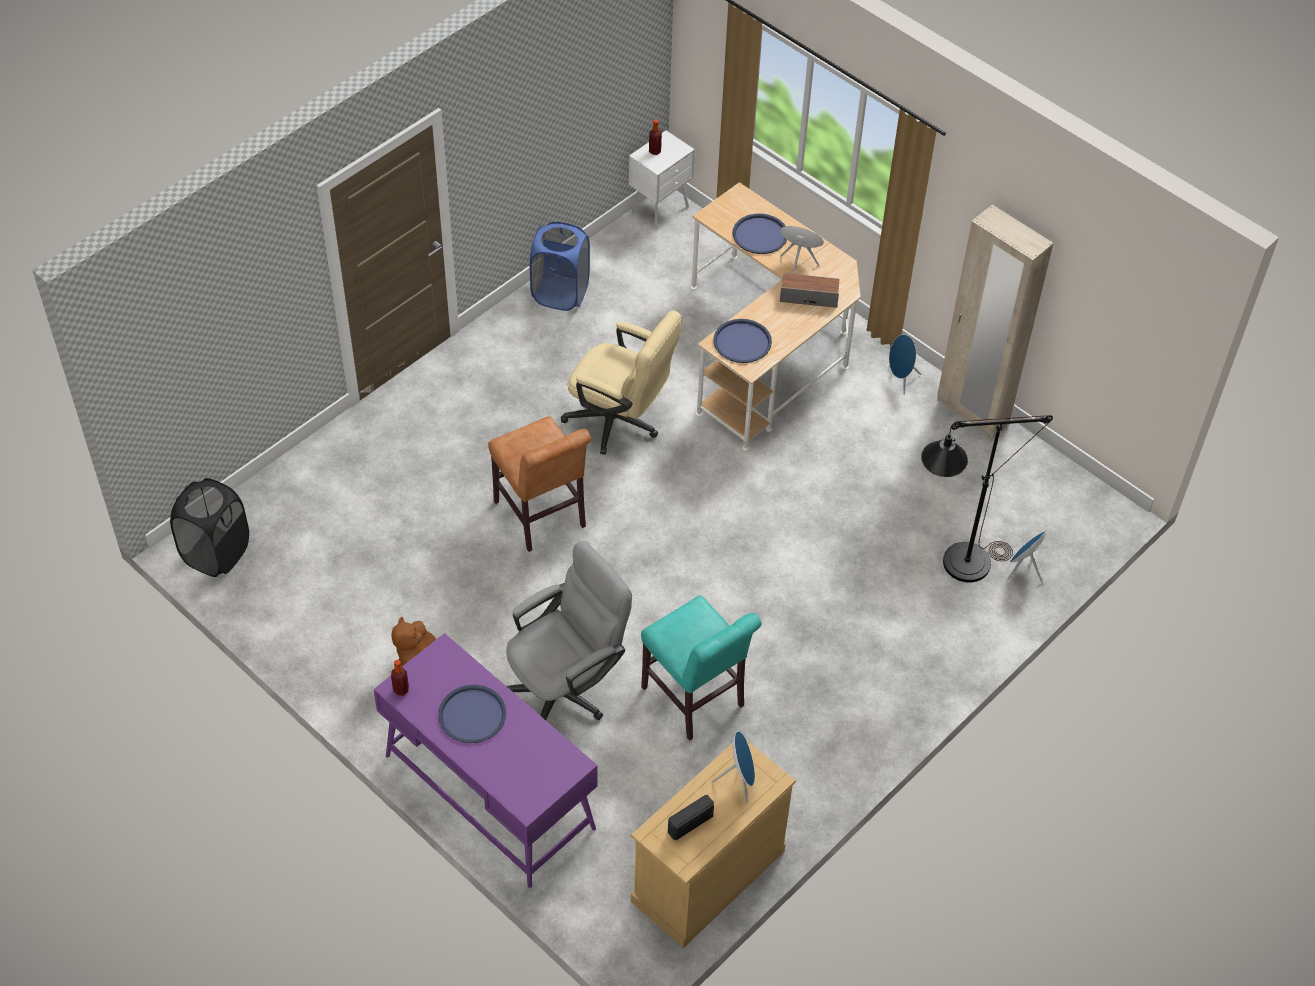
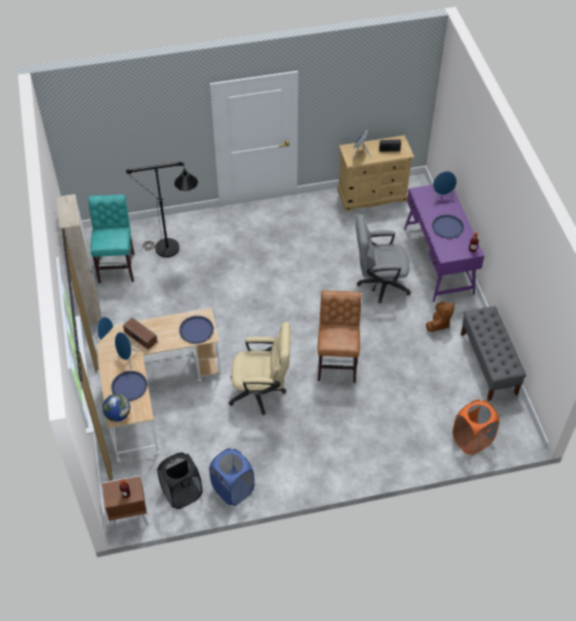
camera: 145 degrees left, 0 degrees up
(216, 553) = (511, 427): black laundry basket -> black laundry basket (182, 493)
(268, 505) = (472, 440): none -> orange laundry basket
(298, 636) = (488, 364): none -> grey bench
(620, 422) = (262, 392): beige office chair -> beige office chair turned 120 degrees clockwise
(661, 210) = (128, 517): white nightstand -> brown nightstand
(696, 700) = (328, 252): turquoise chair -> turquoise chair (117, 266)
(740, 199) = (118, 415): none -> globe
(1023, 570) = (147, 234): blue speaker -> blue speaker (442, 196)

